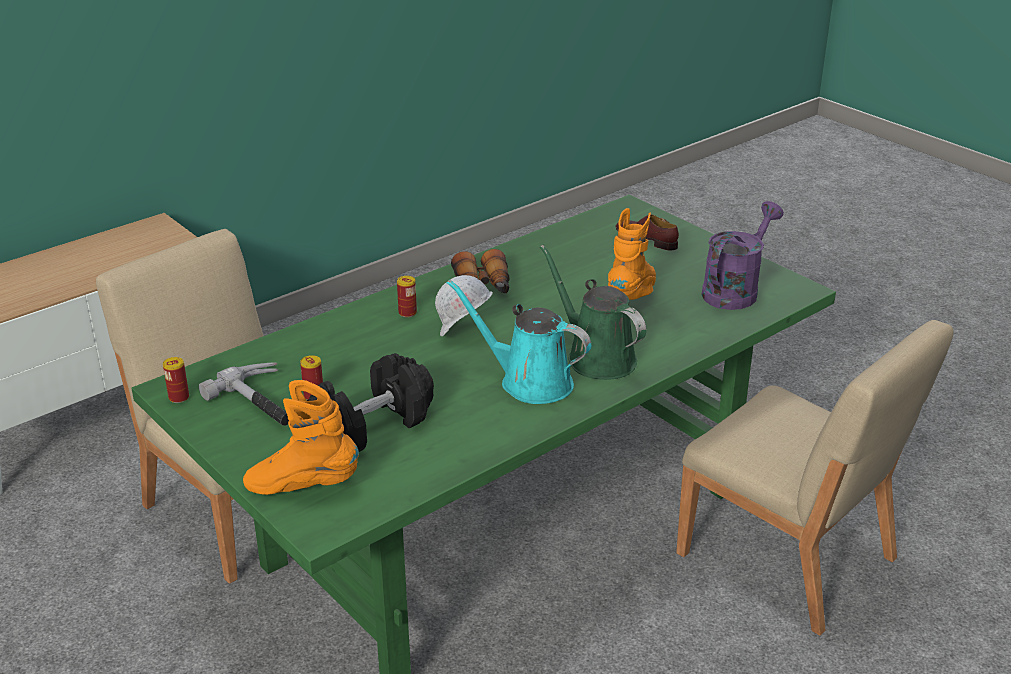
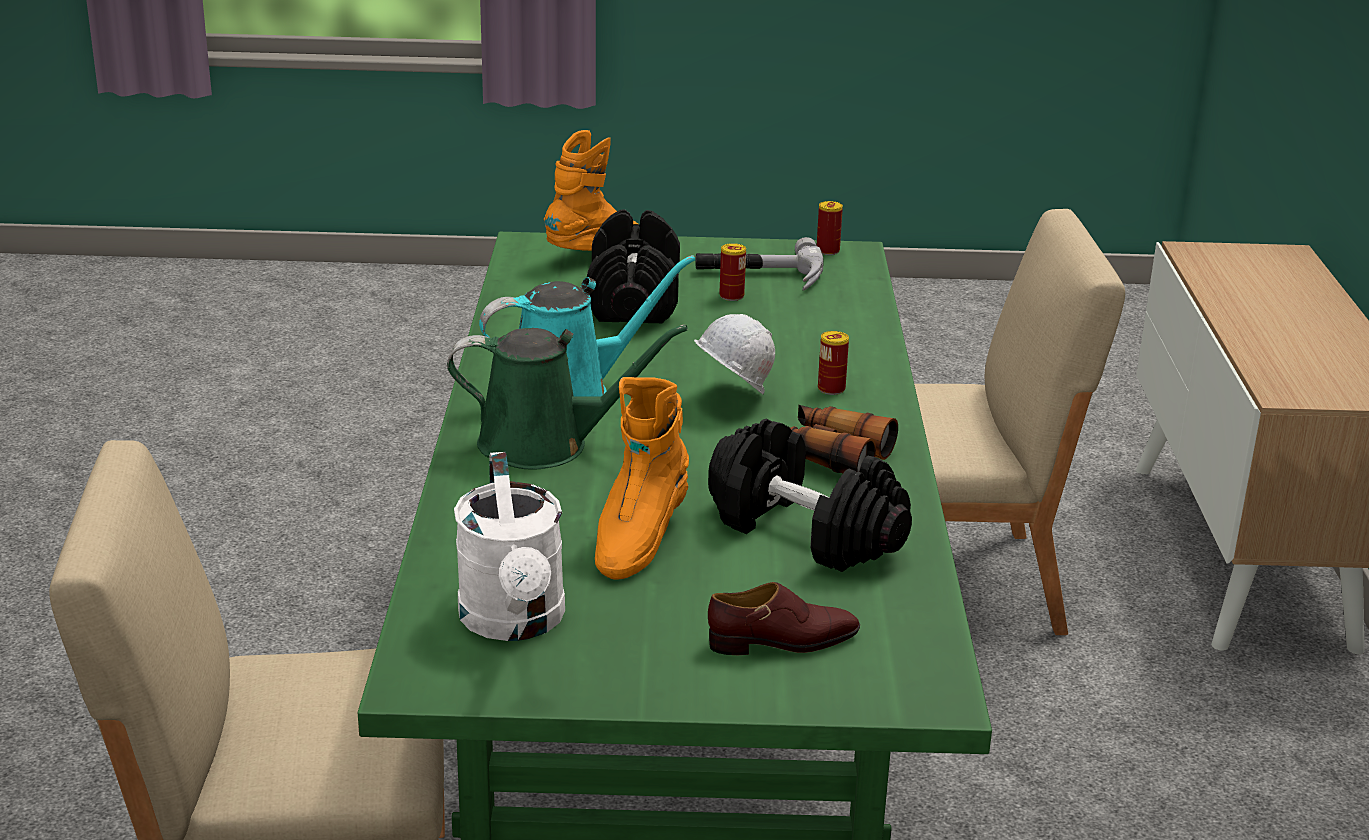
camera: 130 degrees right, 5 degrees down
(561, 265) = (806, 531): none -> black dumbbell
(633, 295) = (638, 539): orange boot -> orange boot turned 45 degrees clockwise
(735, 290) = (515, 623): purple watering can -> white watering can

